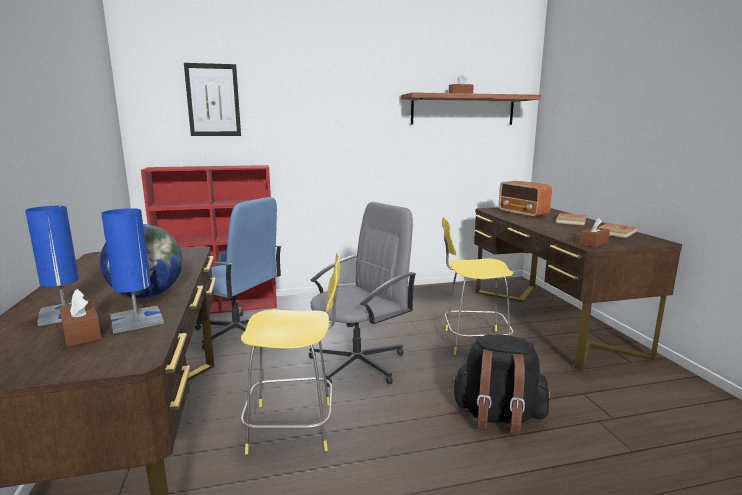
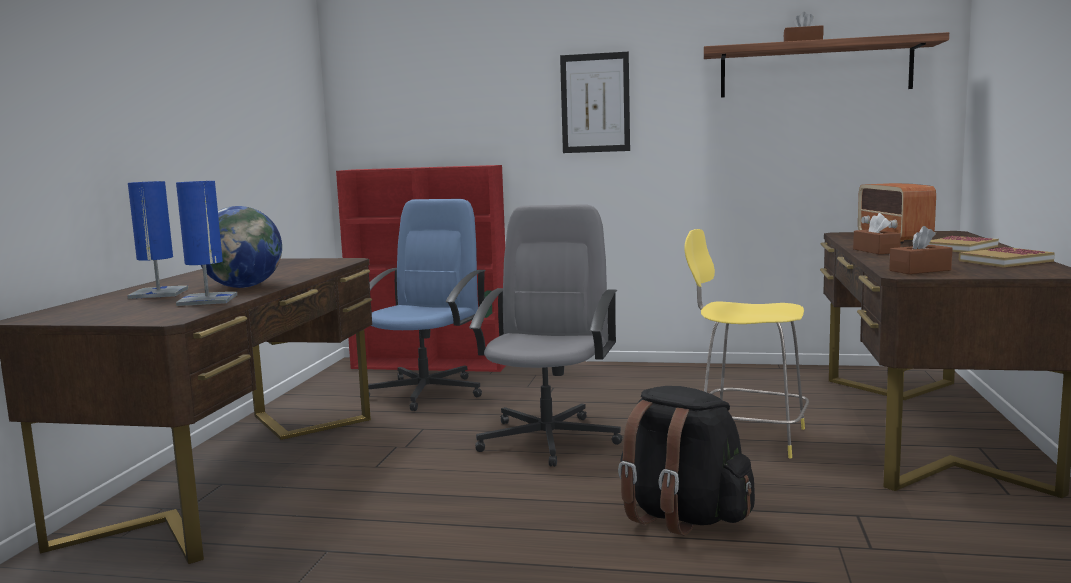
camera: 25 degrees right, 5 degrees down
(82, 333) = (153, 304): brown tissue box -> brown tissue box (876, 251)
(213, 100) = (433, 78): picture -> picture (595, 103)
(237, 332) = (427, 392): blue office chair -> blue office chair turned 120 degrees counterclockwise
(295, 426) = (409, 484): yellow stool -> none
(359, 363) = (549, 439): grey office chair -> grey office chair turned 60 degrees counterclockwise

